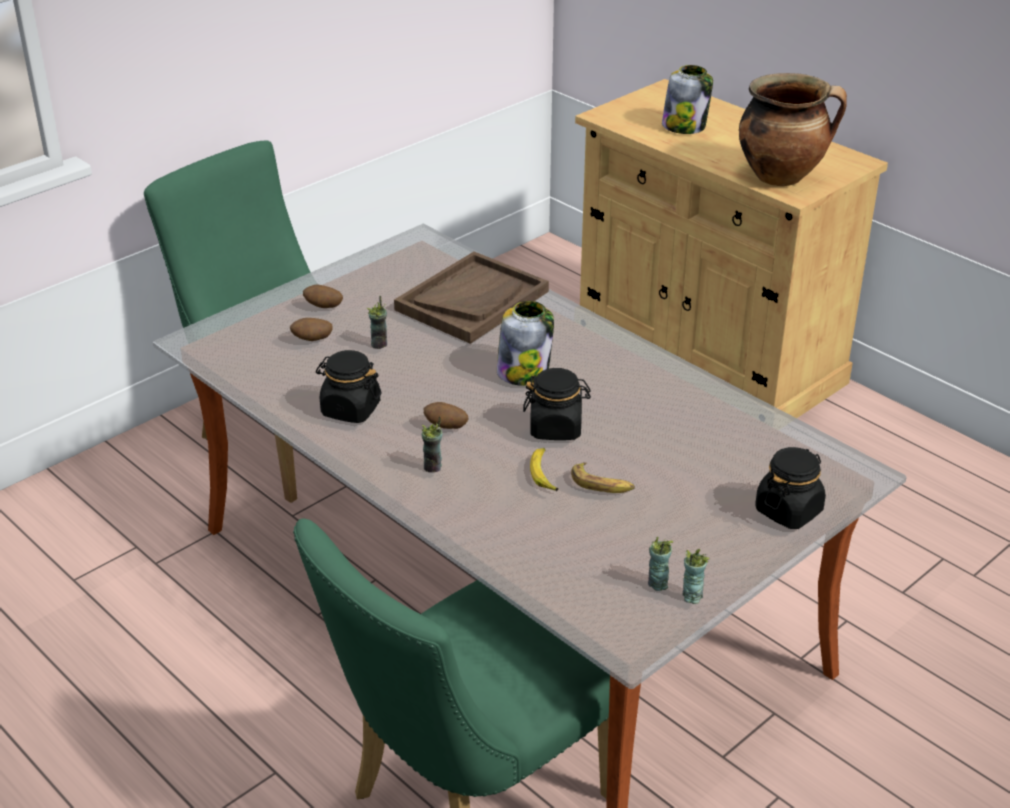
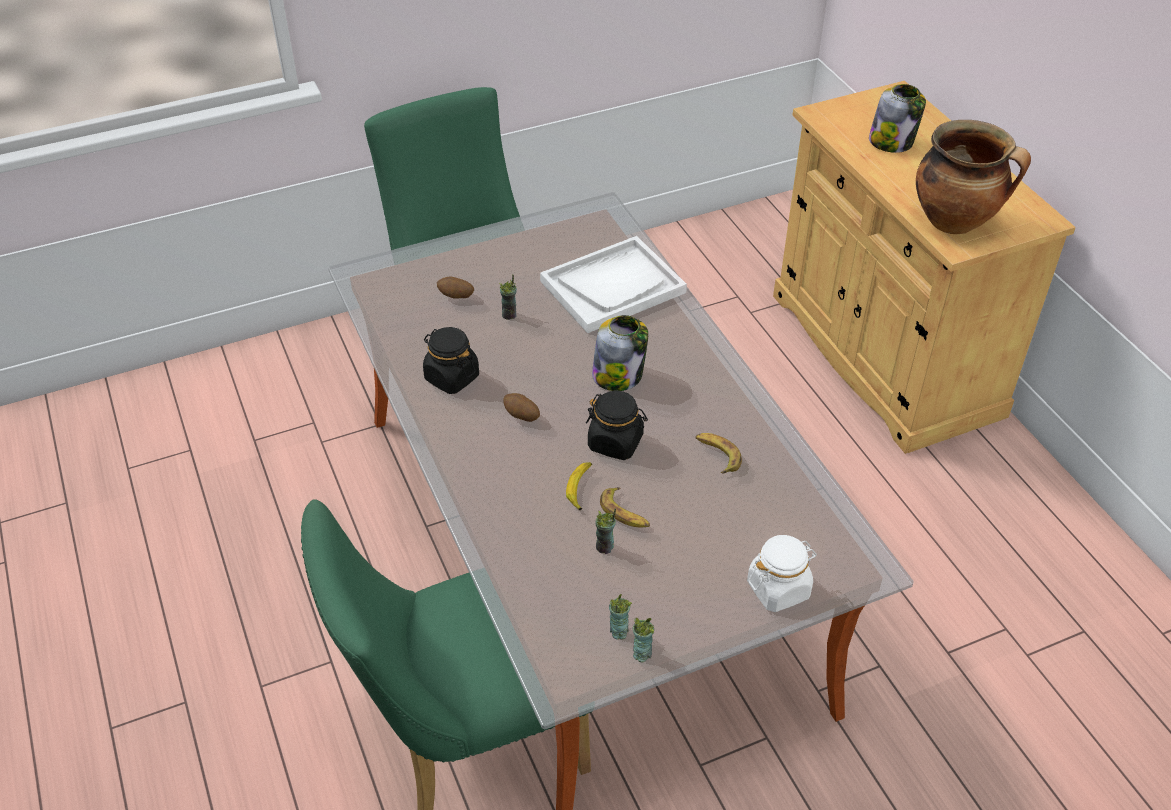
camera: 20 degrees right, 10 degrees up
(323, 307) = (482, 264): potato -> none
(433, 467) = (490, 455): cup -> cup (605, 547)
(472, 300) = (613, 287): brown tray -> white tray
(662, 416) = (717, 455): none -> banana
(788, 511) = (778, 589): black jar -> white jar

